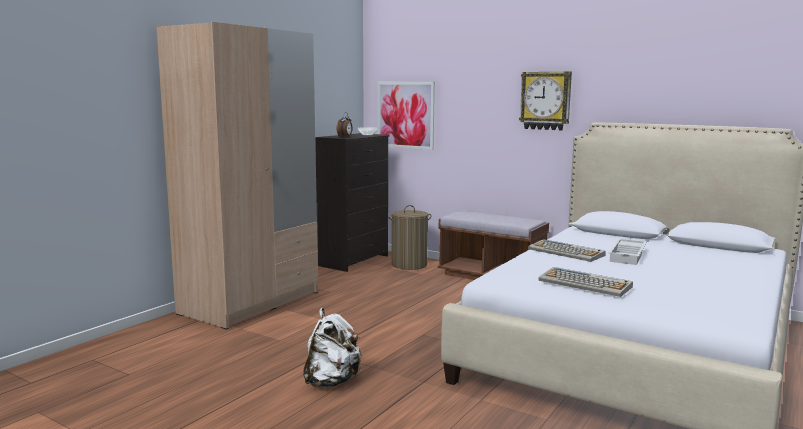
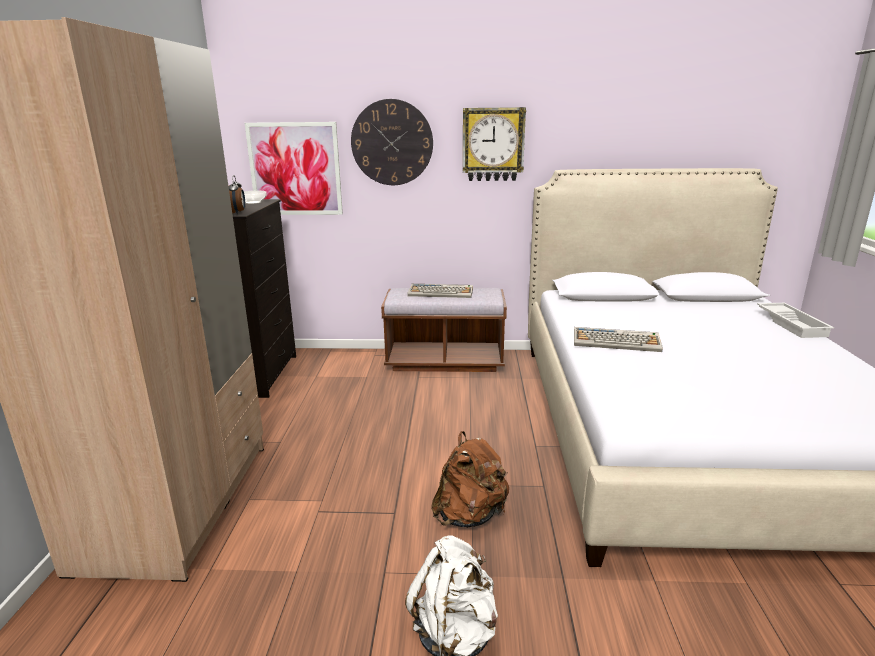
camera: 30 degrees left, 10 degrees up
(402, 345) = (470, 515): none -> brown backpack
(409, 265) = (336, 365): laundry basket -> none
(471, 97) = (392, 143): none -> wall clock
(585, 284) = (728, 396): keyboard -> keyboard (441, 292)
(628, 256) = (675, 332): white tray -> white tray (792, 324)

